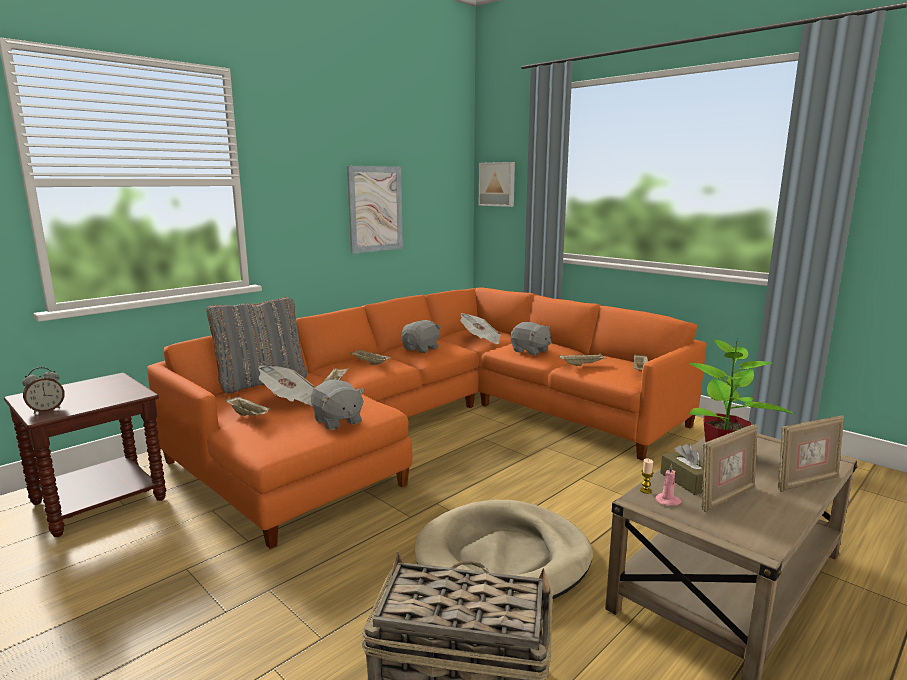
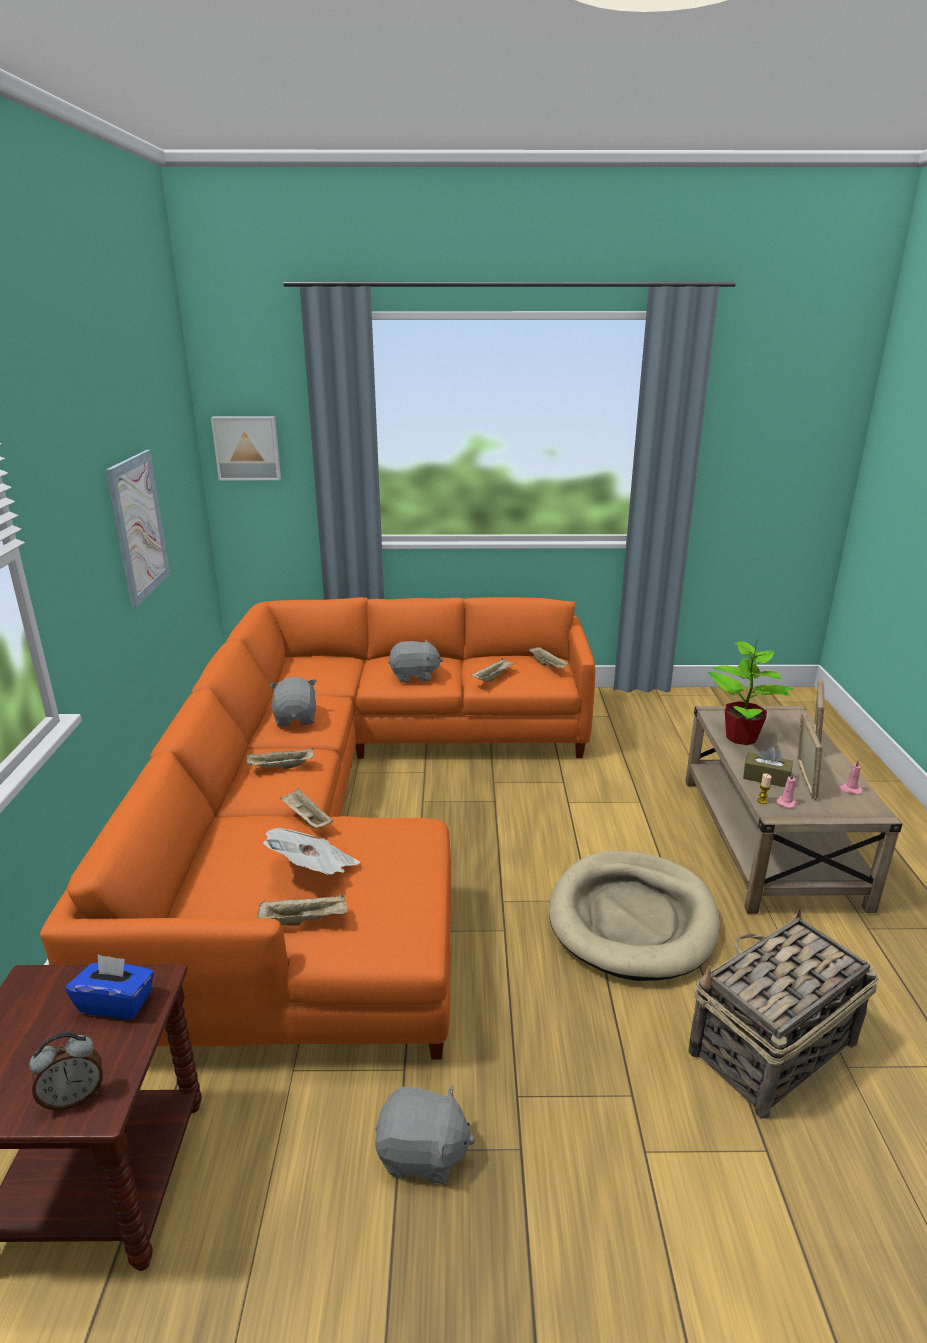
camera: 45 degrees left, 10 degrees up
(46, 410) = (74, 1097): alarm clock -> alarm clock turned 60 degrees clockwise
(115, 394) = (117, 1003): none -> blue tissue box
(262, 382) = (204, 864): grey pillow -> none
(337, 421) = (407, 868): grey plush toy -> grey plush toy (422, 1154)
(481, 340) = (332, 677): newspaper -> none
(766, 523) = (849, 790): none -> pink candle

